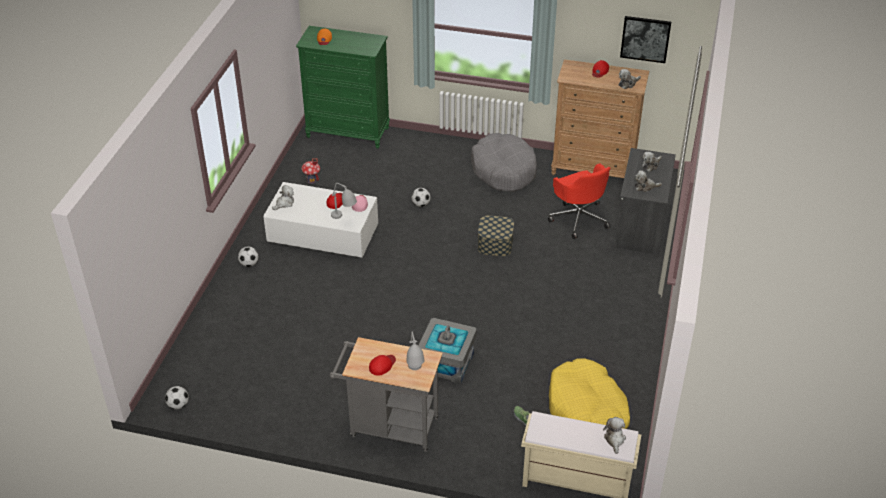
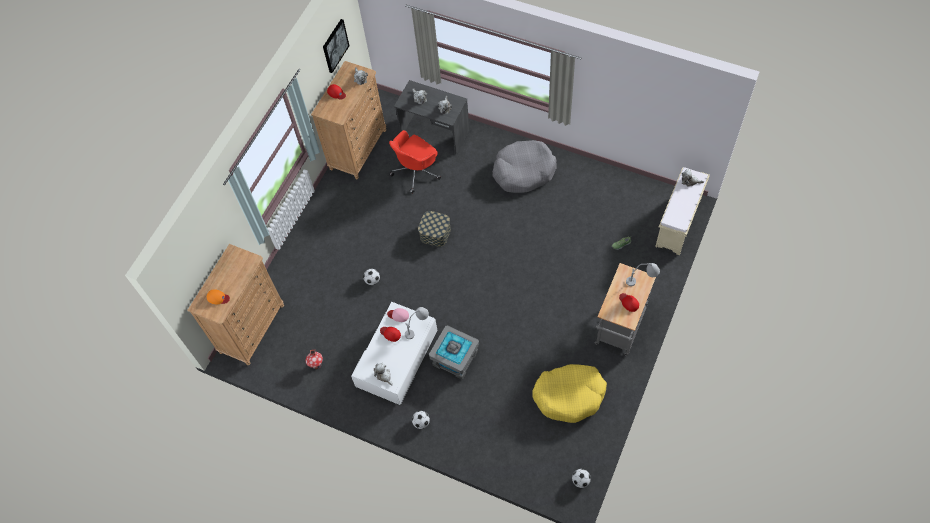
camera: 75 degrees left, 20 degrees up
(348, 133) = (252, 329): green dresser -> brown dresser
(446, 363) = (561, 285): grey storage box -> grey storage box (455, 358)
(503, 170) = (342, 212): grey dog bed -> grey dog bed (523, 171)
(578, 218) = (416, 171): red office chair -> red office chair turned 150 degrees clockwise
(587, 409) = (616, 205): yellow dog bed -> yellow dog bed (569, 395)

